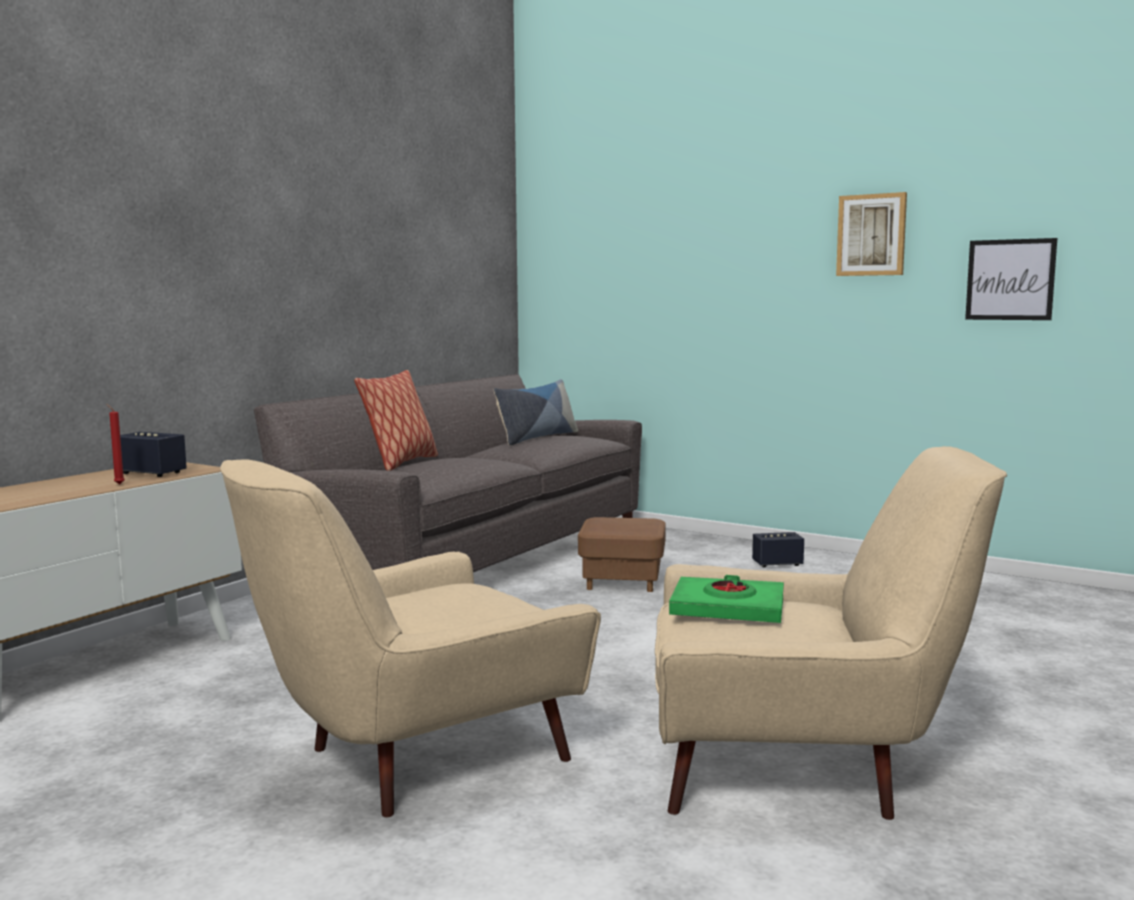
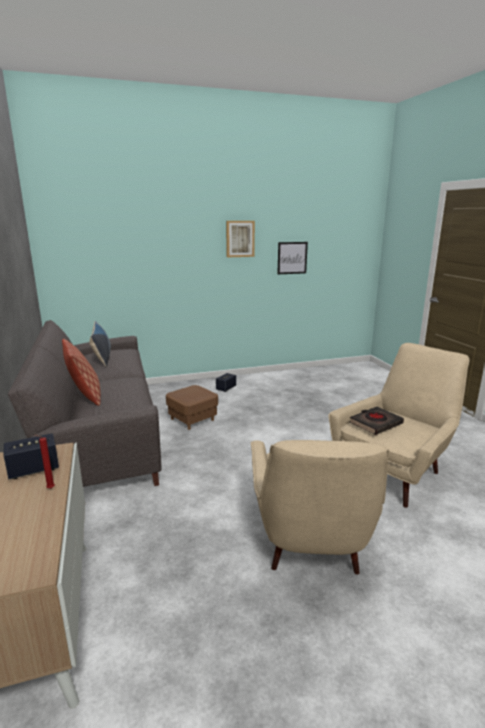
camera: 50 degrees left, 10 degrees up
(728, 608) = (375, 423): green book -> black book

